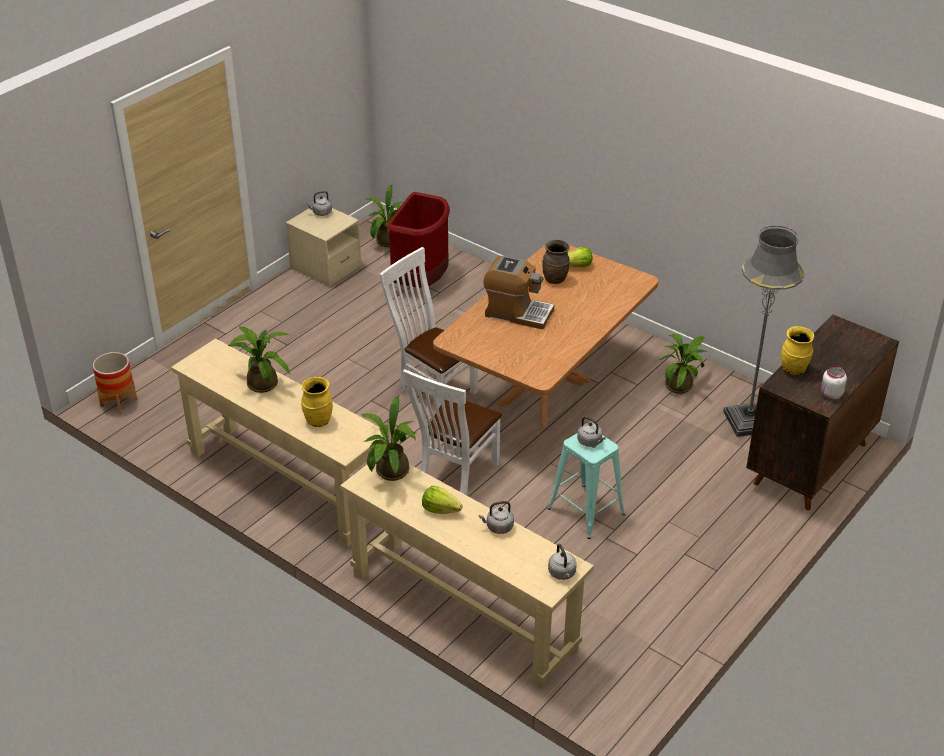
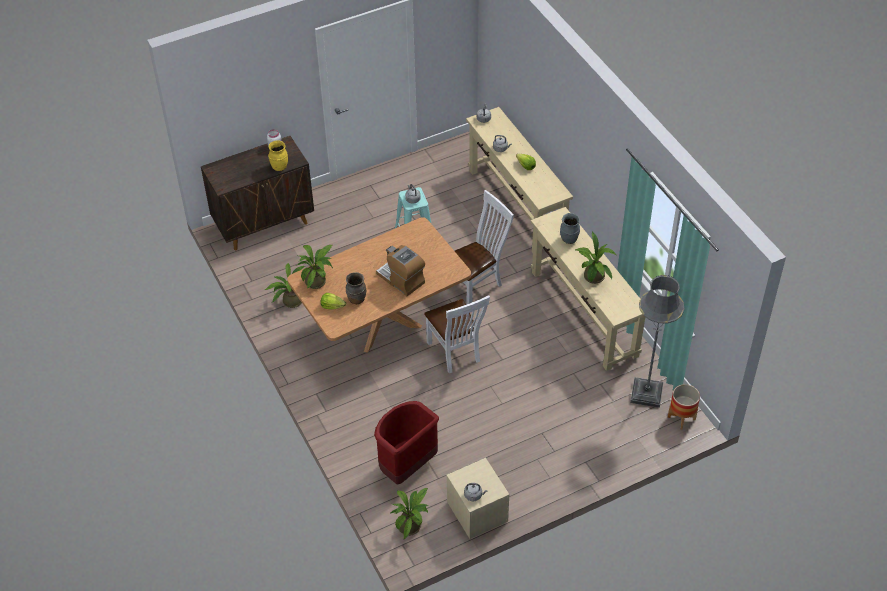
camera: 155 degrees left, 10 degrees up
(318, 421) = (569, 239): yellow vase -> grey vase
(390, 473) = (542, 194): potted plant -> potted plant (318, 281)
(748, 421) = (273, 262): grey floor lamp -> grey floor lamp (646, 393)

